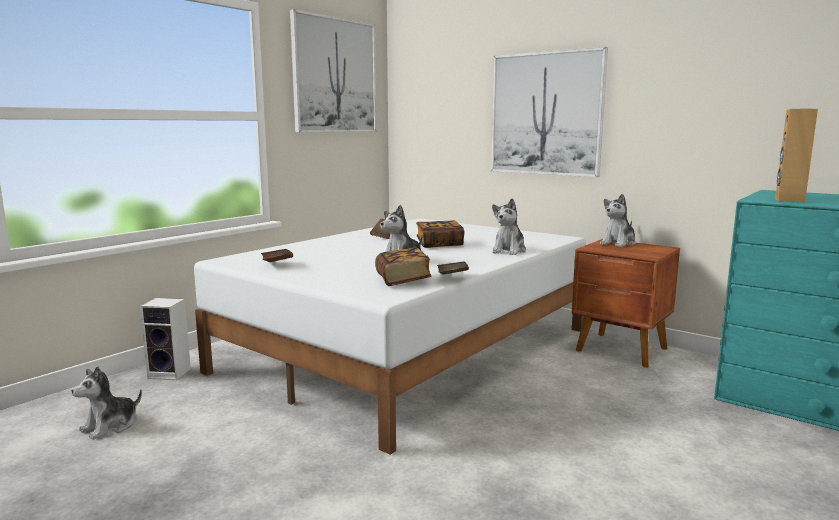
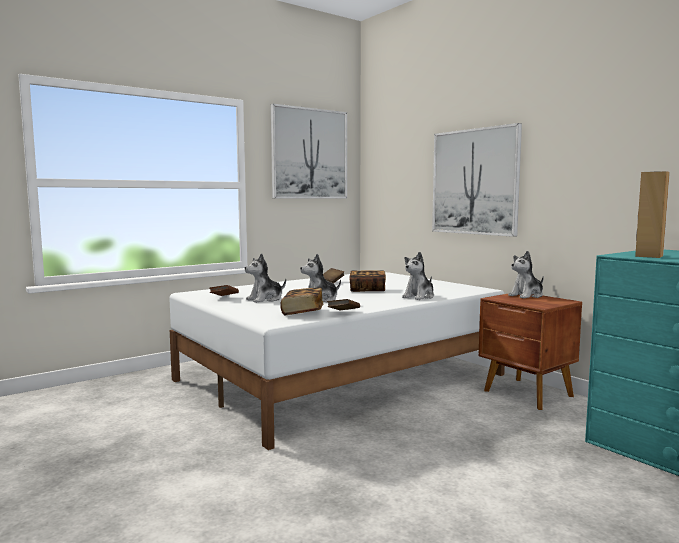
camera: 15 degrees right, 5 degrees down
(110, 426) = (89, 408): plush toy -> plush toy (265, 299)
(171, 373) = (151, 378): speaker -> none

